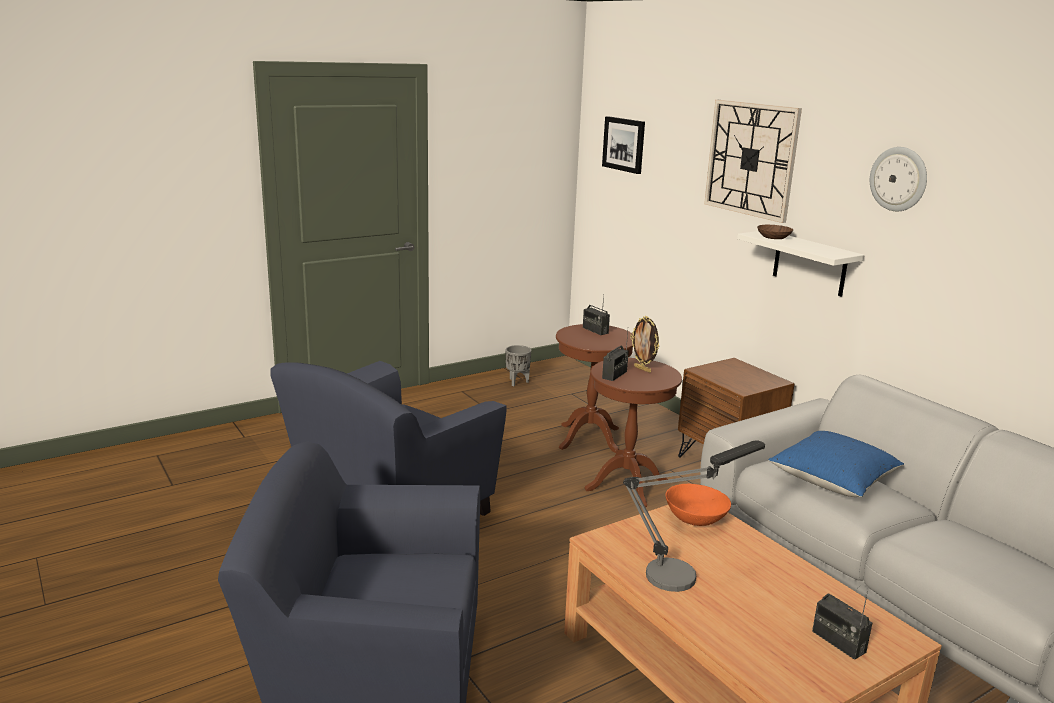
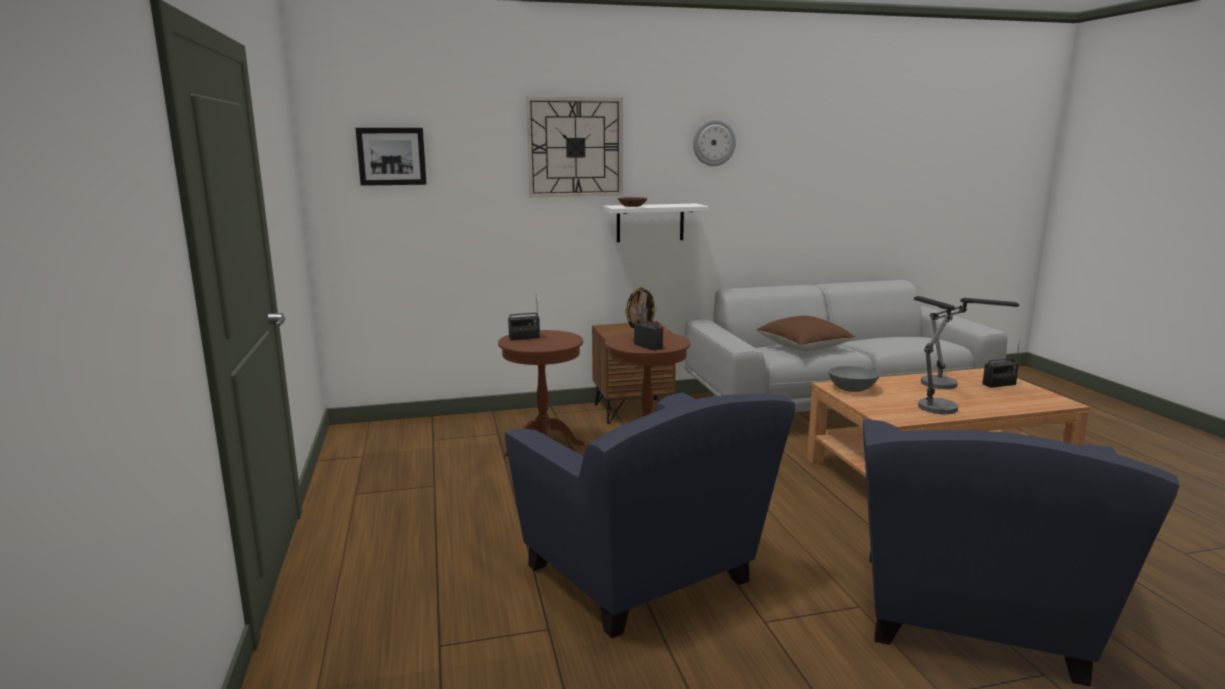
camera: 70 degrees left, 5 degrees down
(517, 382) = (370, 460): grey planter -> none
(695, 519) = (852, 389): orange bowl -> grey bowl
(783, 594) = (950, 386): none -> table lamp
(832, 481) = (804, 348): blue pillow -> brown pillow

